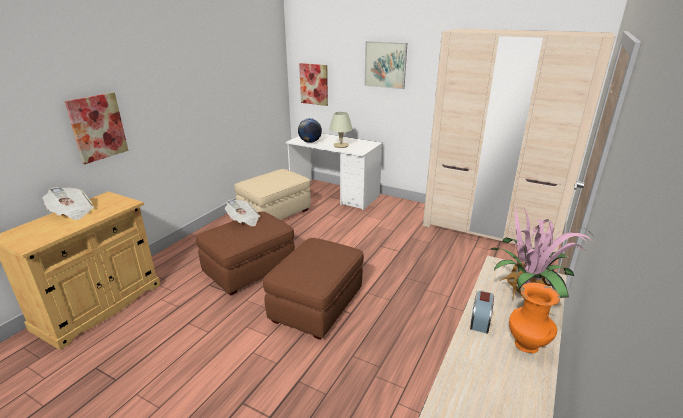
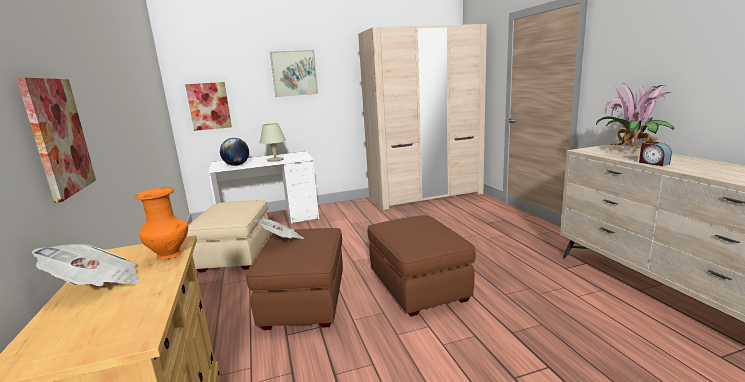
camera: 45 degrees left, 10 degrees down
(527, 346) = (690, 161): orange vase -> orange vase (170, 255)

